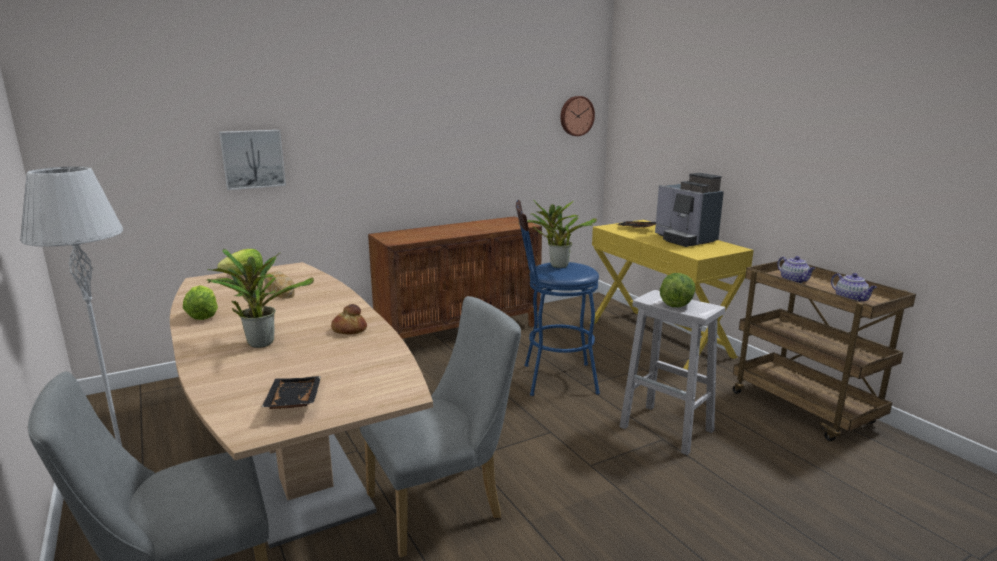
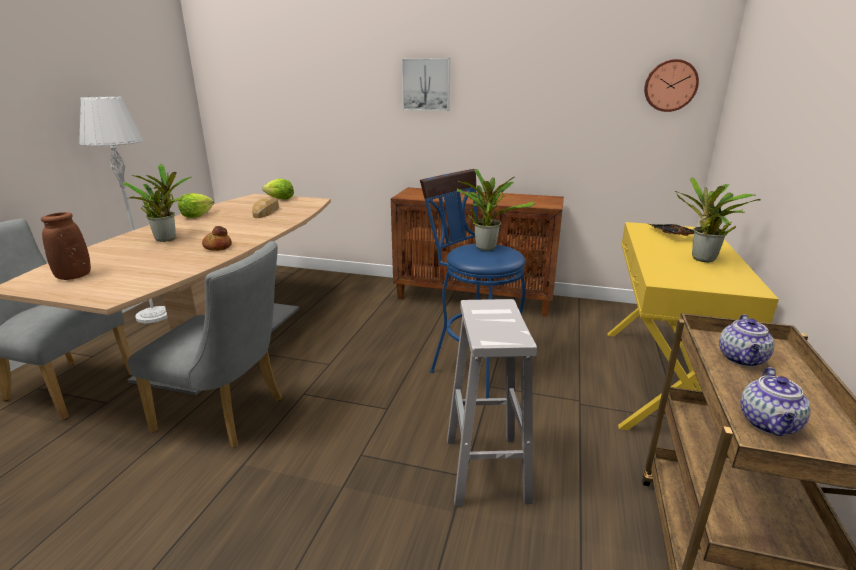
camera: 45 degrees right, 5 degrees up
(253, 159) = (323, 111): picture -> picture (426, 84)
(292, 401) = (74, 276): black tray -> brown vase
(676, 304) = (491, 321): lettuce -> none
(684, 239) = (702, 260): coffee machine -> potted plant

